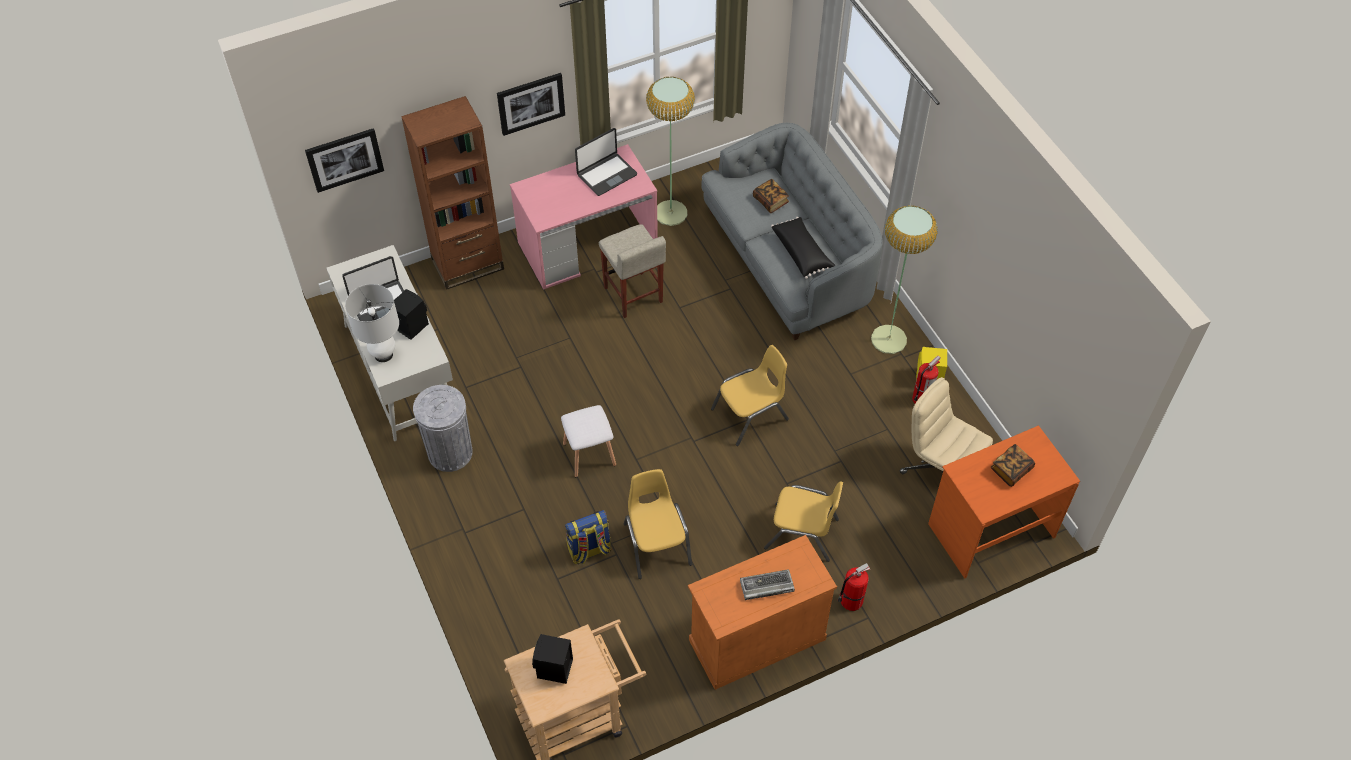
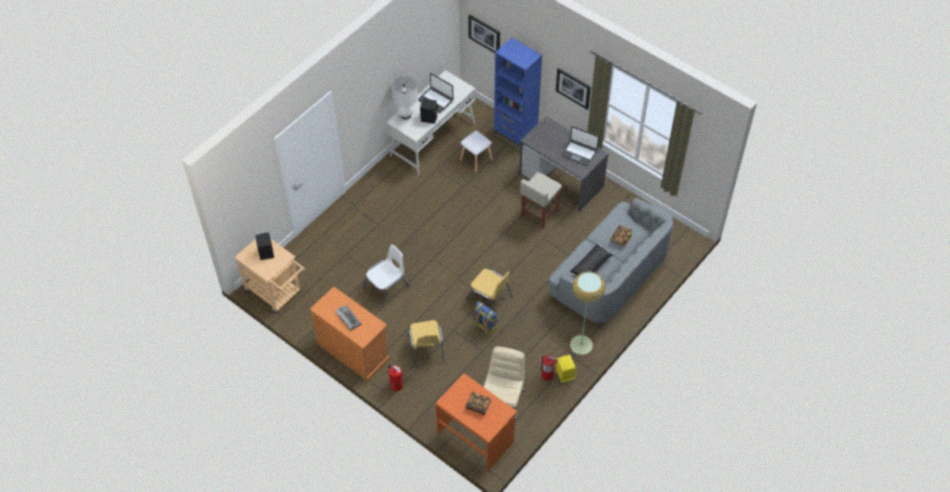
camera: 65 degrees right, 0 degrees up
(450, 452) = (395, 181): grey trash can -> none
(468, 264) = (515, 135): brown bookcase -> blue bookcase
(587, 245) = (561, 180): pink desk -> grey desk
(589, 550) = (369, 260): backpack -> backpack (485, 326)
(590, 455) = (425, 238): white stool -> white stool (476, 160)
(656, 544) = (387, 287): yellow chair -> white chair
(671, 213) = (609, 207): floor lamp -> none

